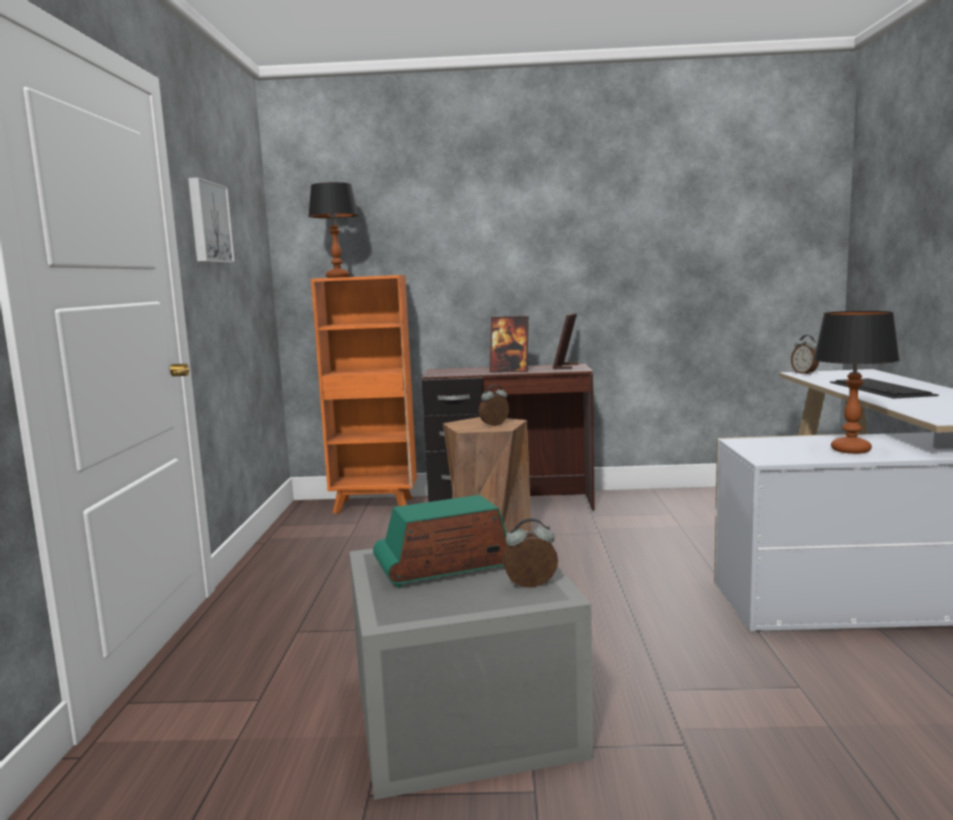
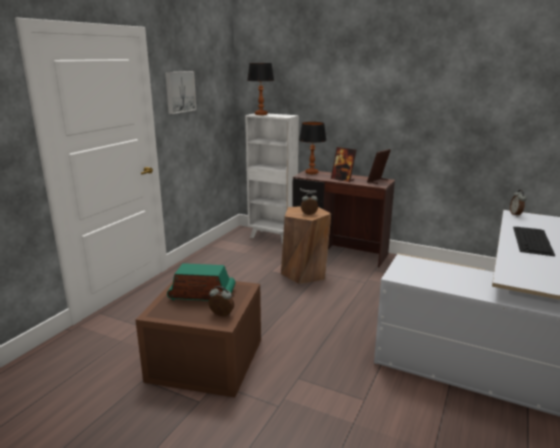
camera: 25 degrees right, 10 degrees up
(375, 505) = (272, 237): orange bookcase -> white bookcase
(461, 717) = (204, 360): grey storage box -> brown storage box
(850, 450) = (453, 281): table lamp -> table lamp (311, 173)

